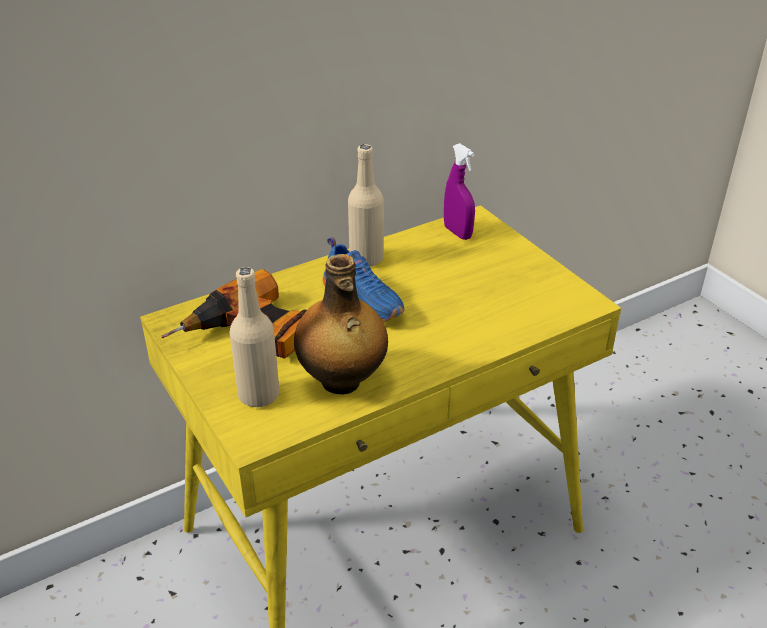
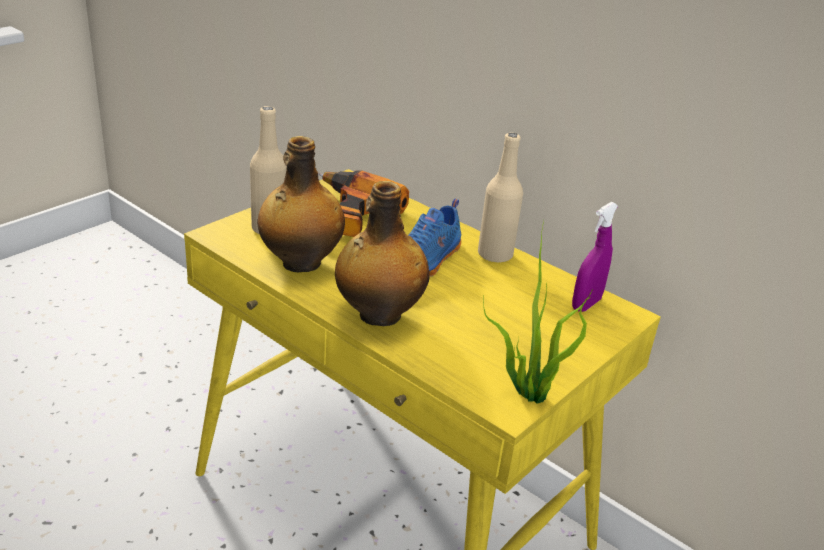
camera: 70 degrees right, 5 degrees down
(449, 345) = (378, 315): none -> bottle
(570, 289) = (528, 392): none -> potted plant

